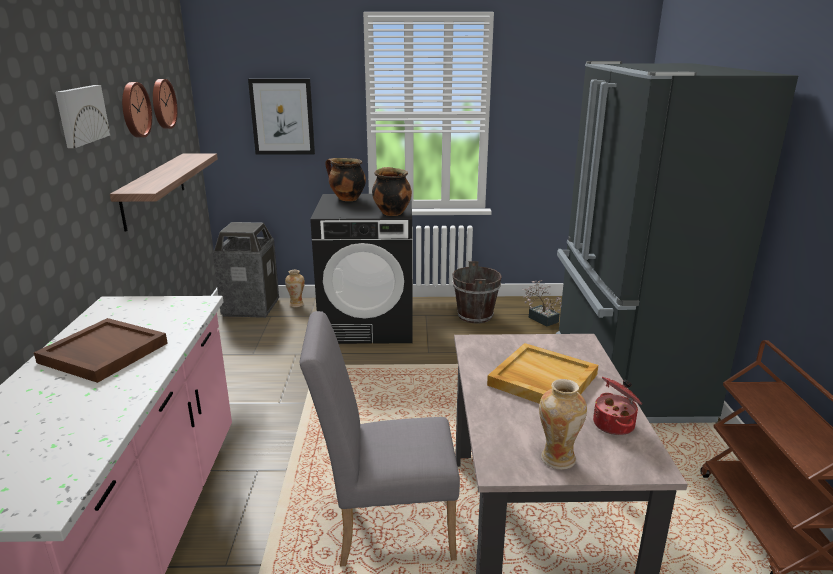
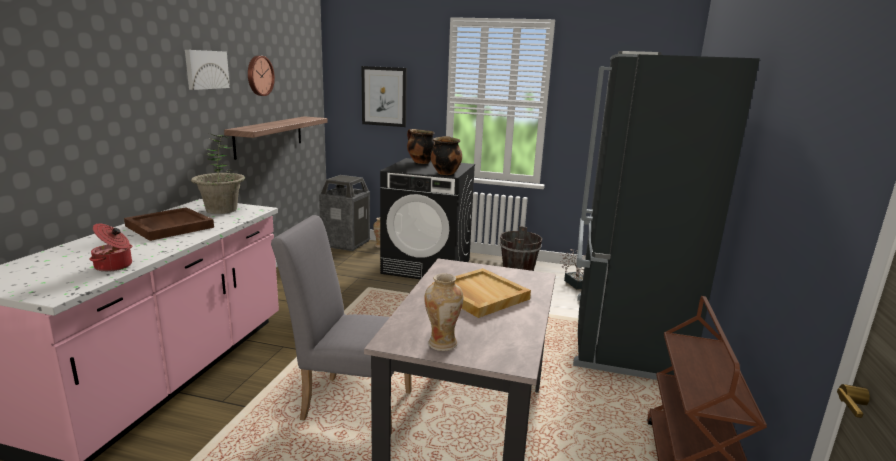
camera: 15 degrees right, 5 degrees down
(150, 311) = (221, 210): none -> potted plant
(162, 104) = (288, 76): wall clock -> none
(615, 424) = (512, 332): cooking pot -> cooking pot (114, 266)

